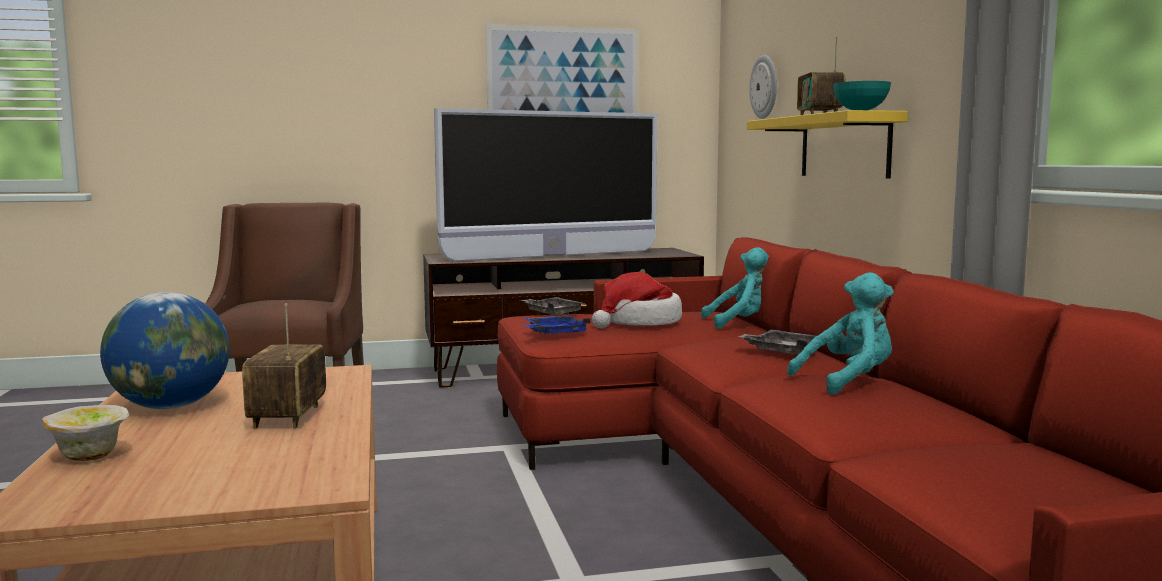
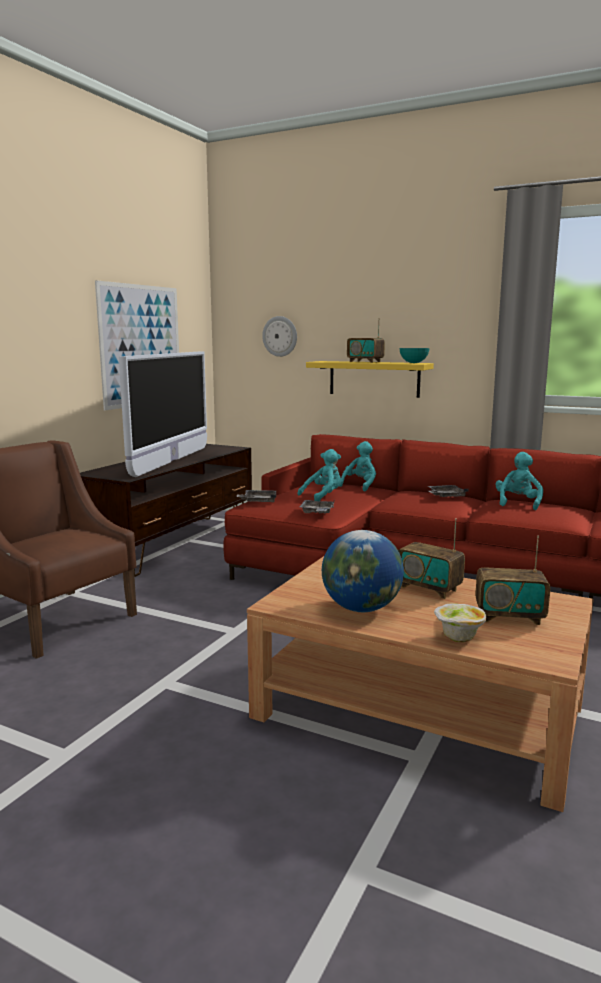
camera: 50 degrees left, 5 degrees up
(206, 466) = (509, 617): none -> radio
(554, 333) = (317, 512): blue tray -> grey tray
(639, 323) = (323, 496): hat -> turquoise plush toy

